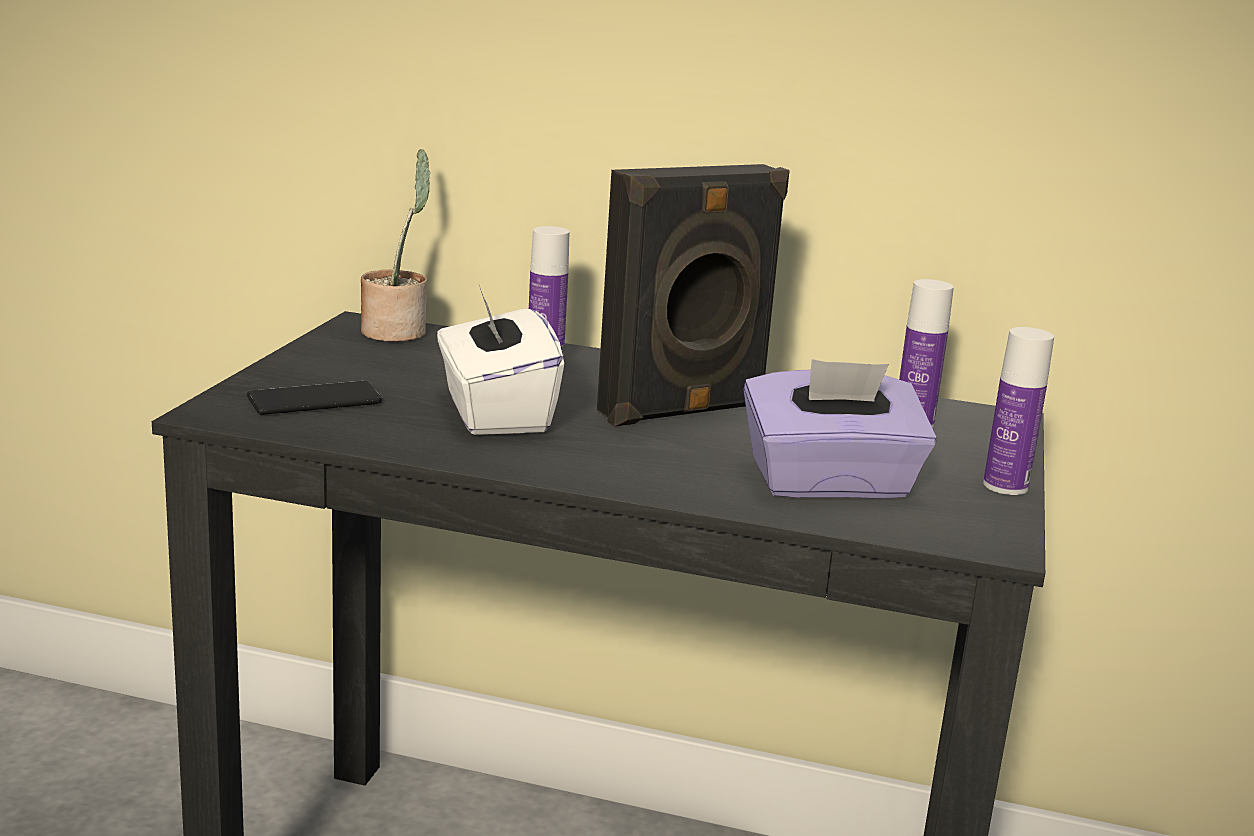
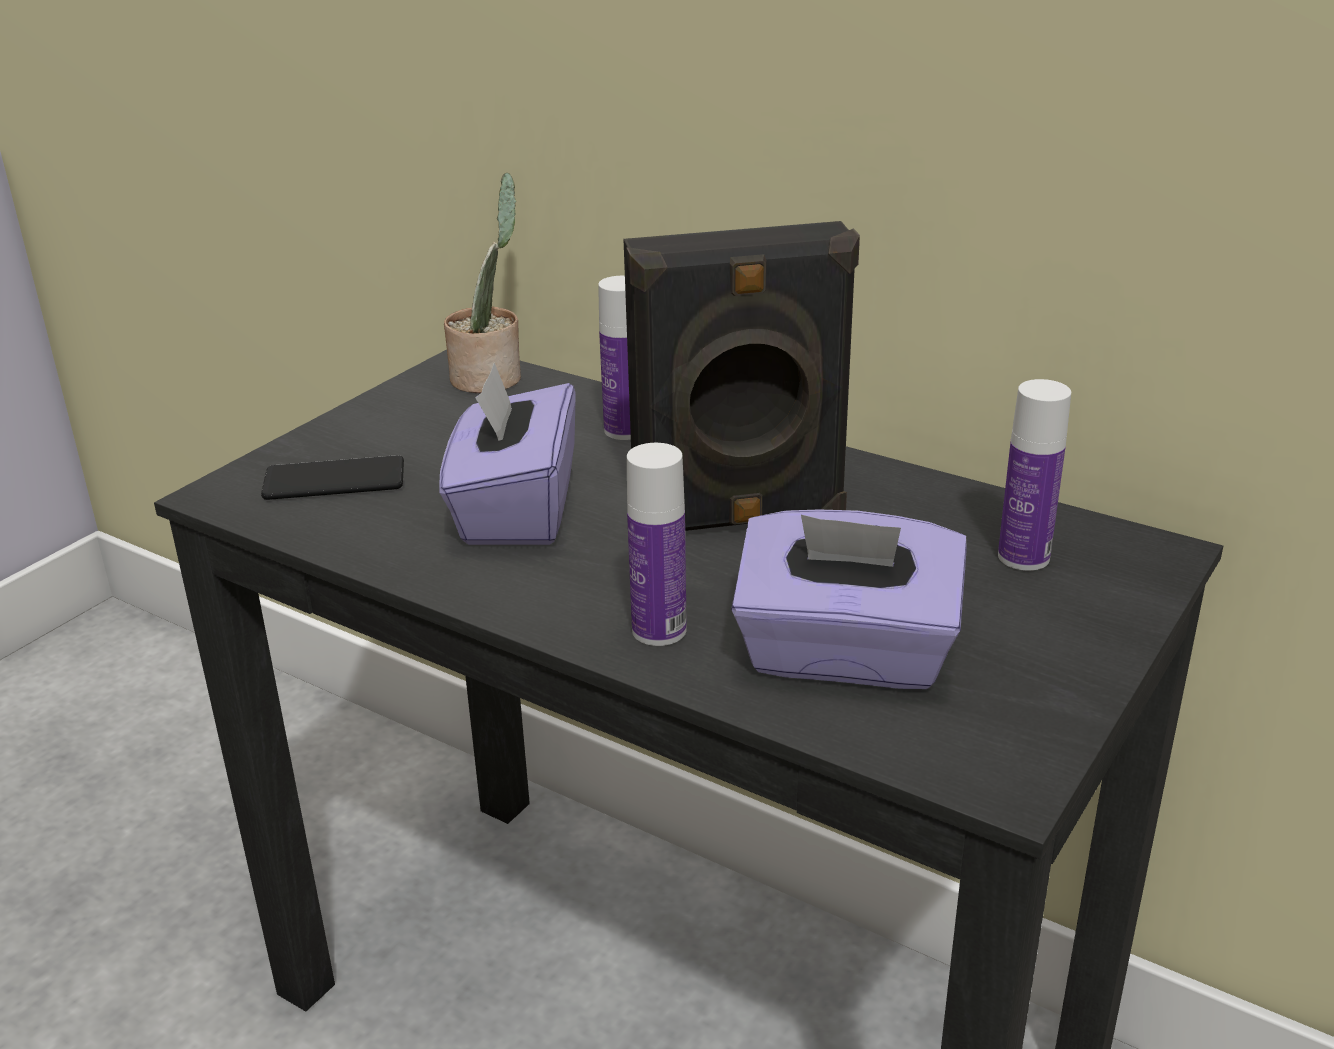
camera: 20 degrees right, 10 degrees up
(494, 413) = (515, 510): white tissue box -> purple tissue box
(1005, 486) = (1083, 678): bottle -> bottle (659, 630)

